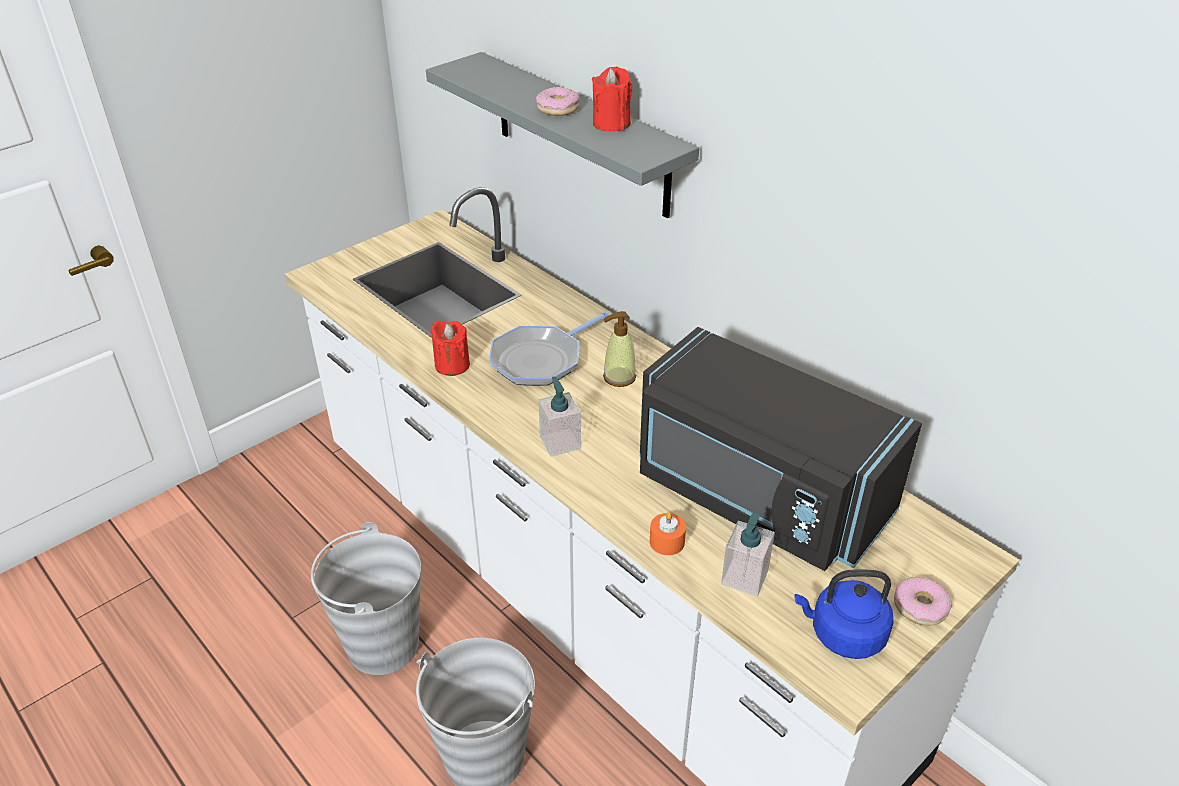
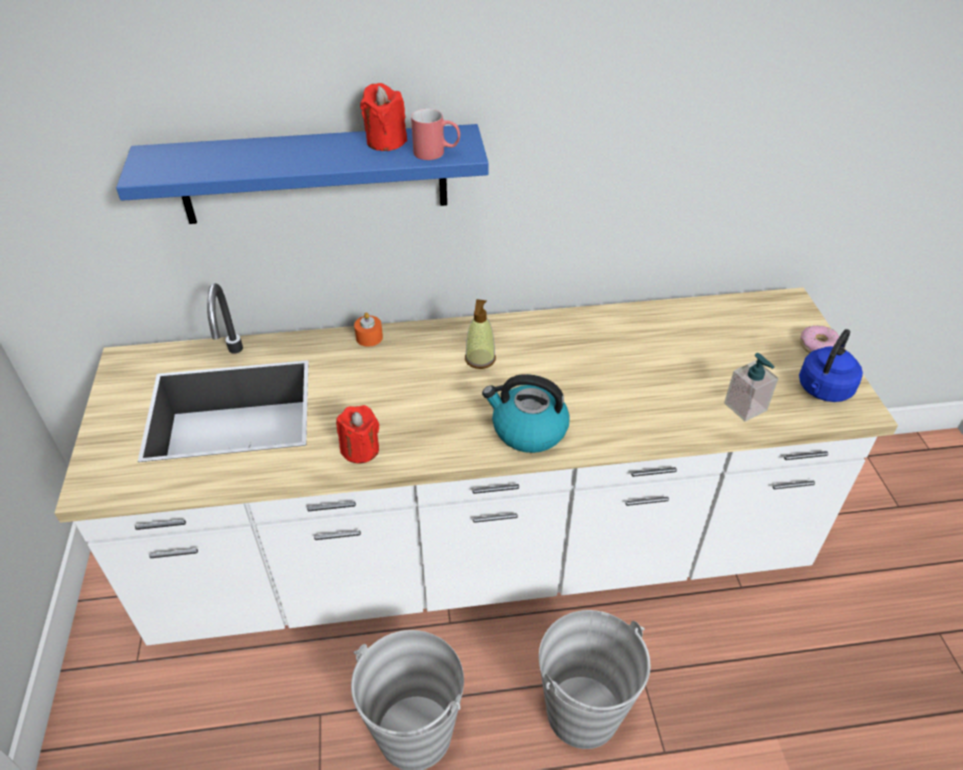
camera: 55 degrees left, 5 degrees up
(540, 360) = (411, 391): frying pan -> none
(558, 108) = (319, 153): donut -> none
(560, 442) = (528, 430): soap dispenser -> kettle
(580, 134) = (314, 175): grey shelf -> blue shelf
(623, 148) = (437, 153): none -> red mug
(667, 542) = (684, 427): orange candle -> orange candle (369, 337)
(757, 496) = (671, 359): black microwave -> none

